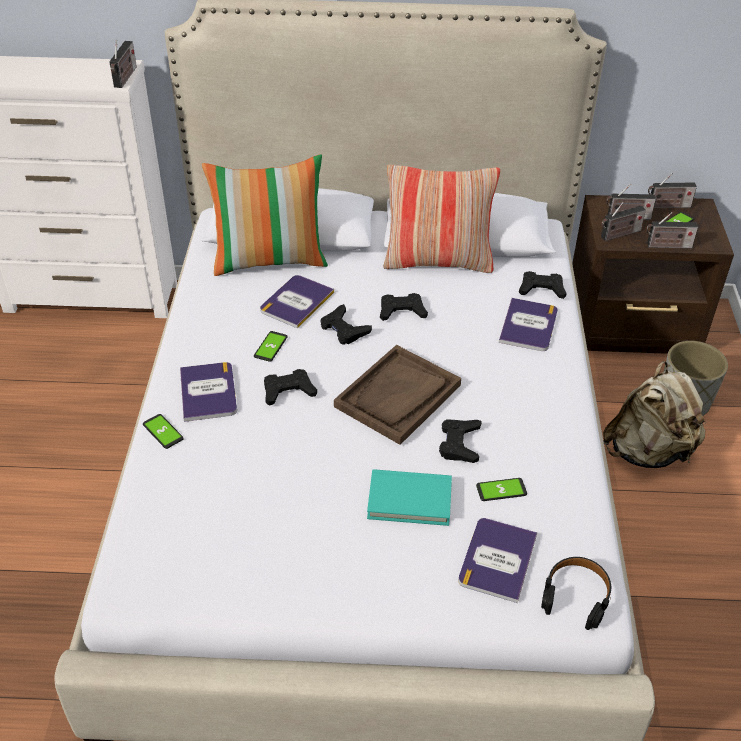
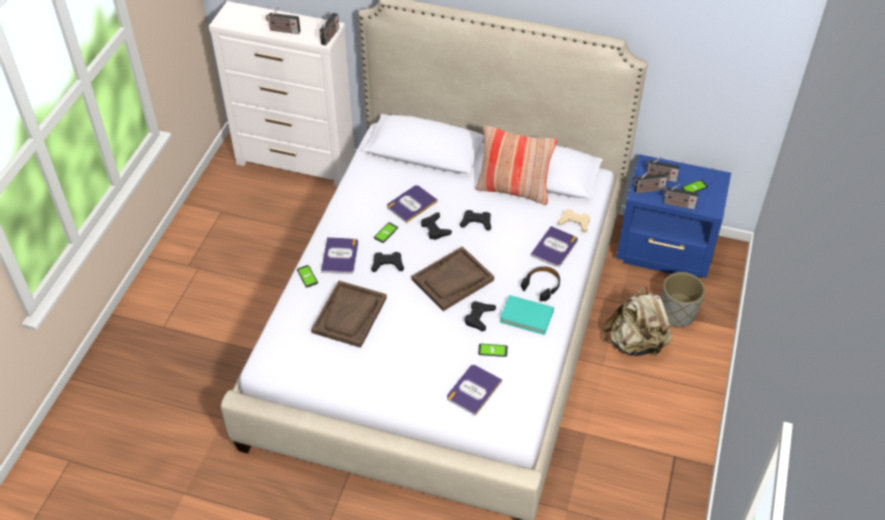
camera: 15 degrees right, 5 degrees up
(251, 479) = (349, 315): none -> brown tray
(270, 260) = (404, 170): pillow -> none
(409, 500) = (436, 346): turquoise book -> turquoise book (526, 316)
(541, 289) = (574, 223): black game controller -> beige game controller
(576, 595) = (510, 419): black headphones -> black headphones (542, 285)
(633, 328) = (665, 253): brown nightstand -> blue nightstand
(667, 206) = (693, 173): radio -> radio (283, 31)

